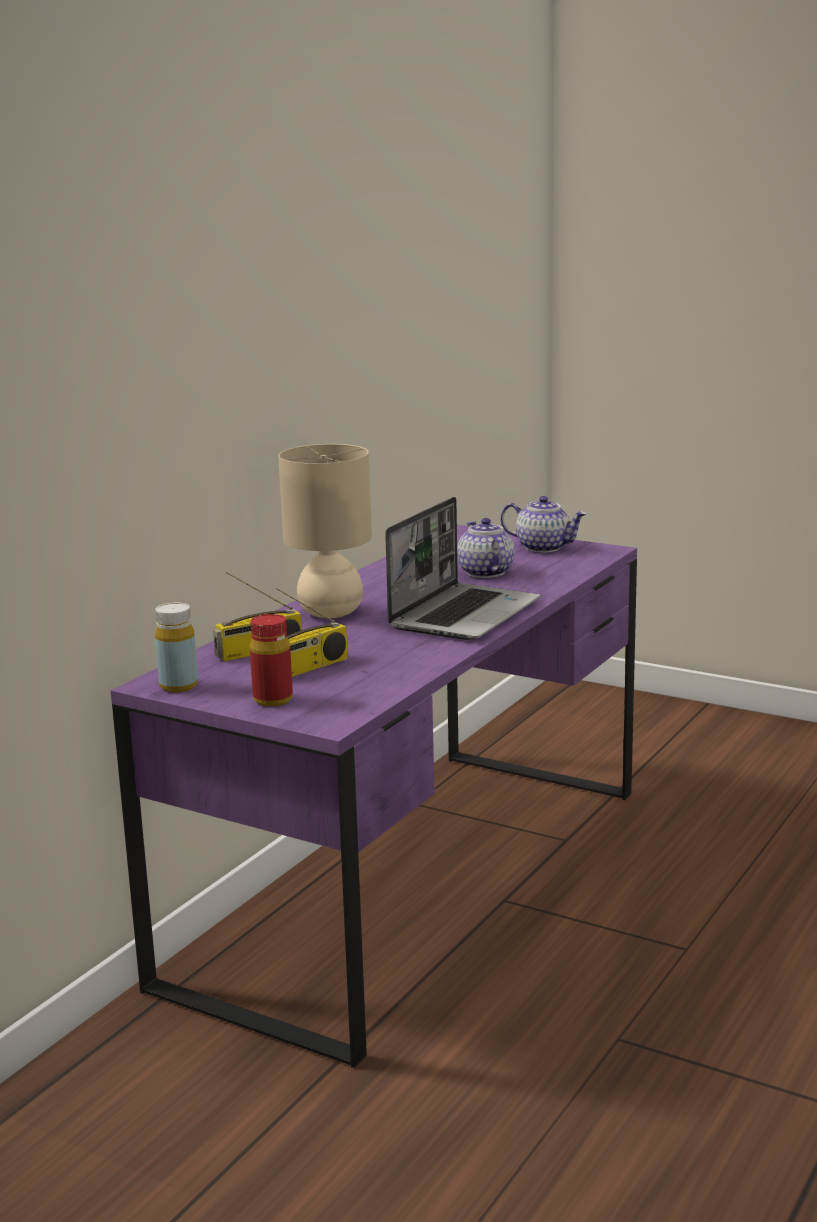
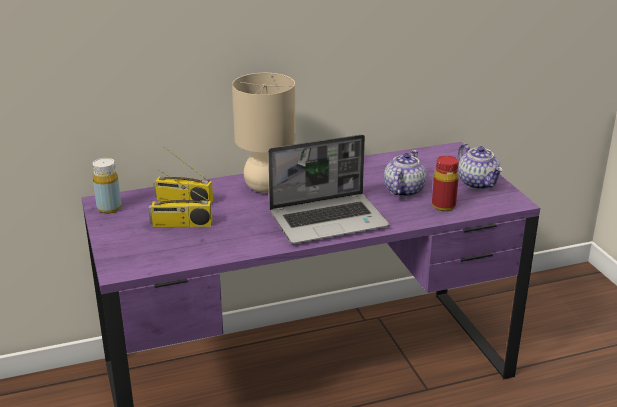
camera: 40 degrees right, 10 degrees up
(273, 699) = (127, 239): red bottle -> red bottle (443, 206)

